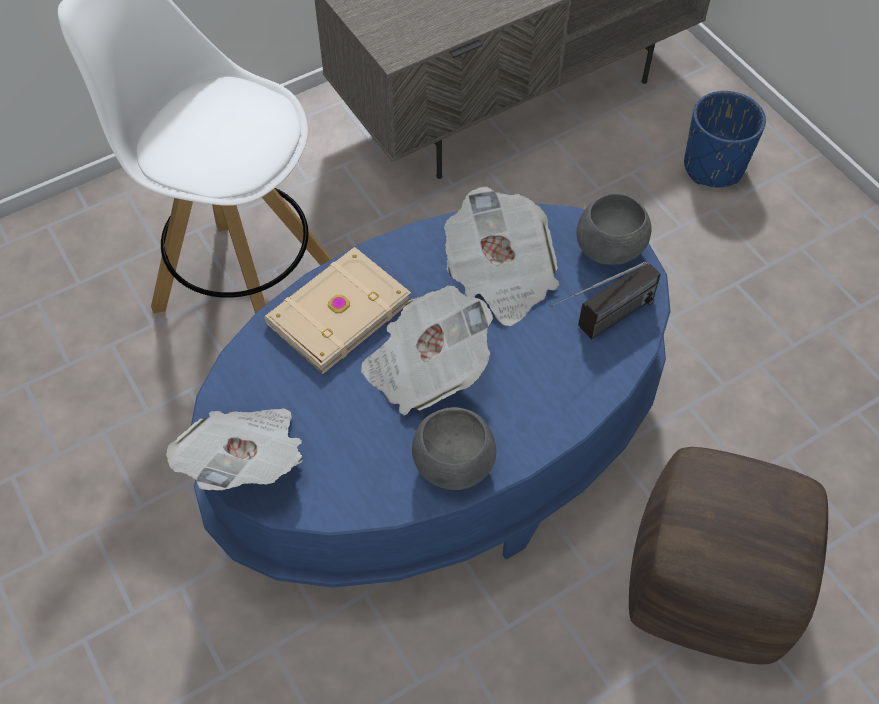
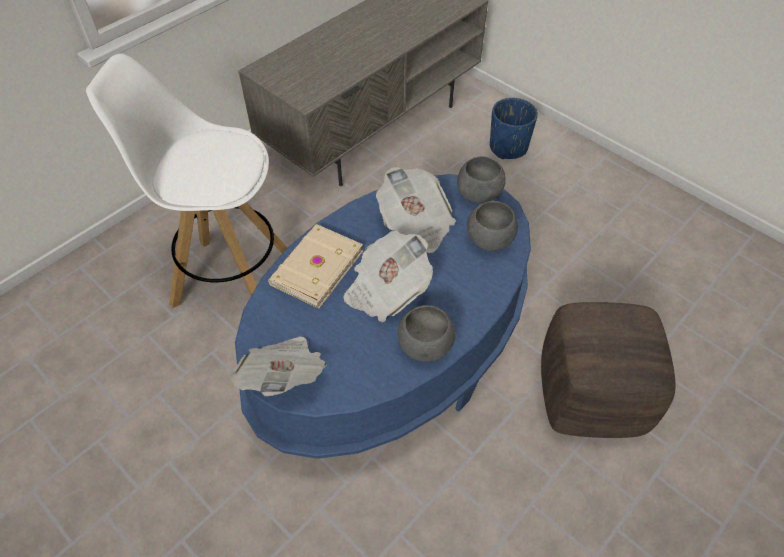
camera: 15 degrees left, 5 degrees down
(600, 325) = (489, 240): radio -> grey bowl

